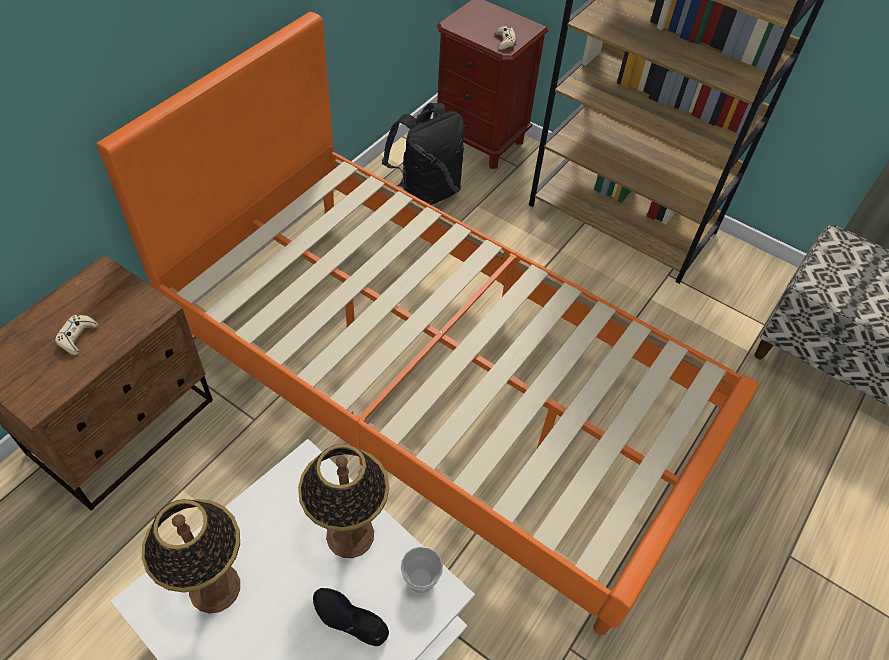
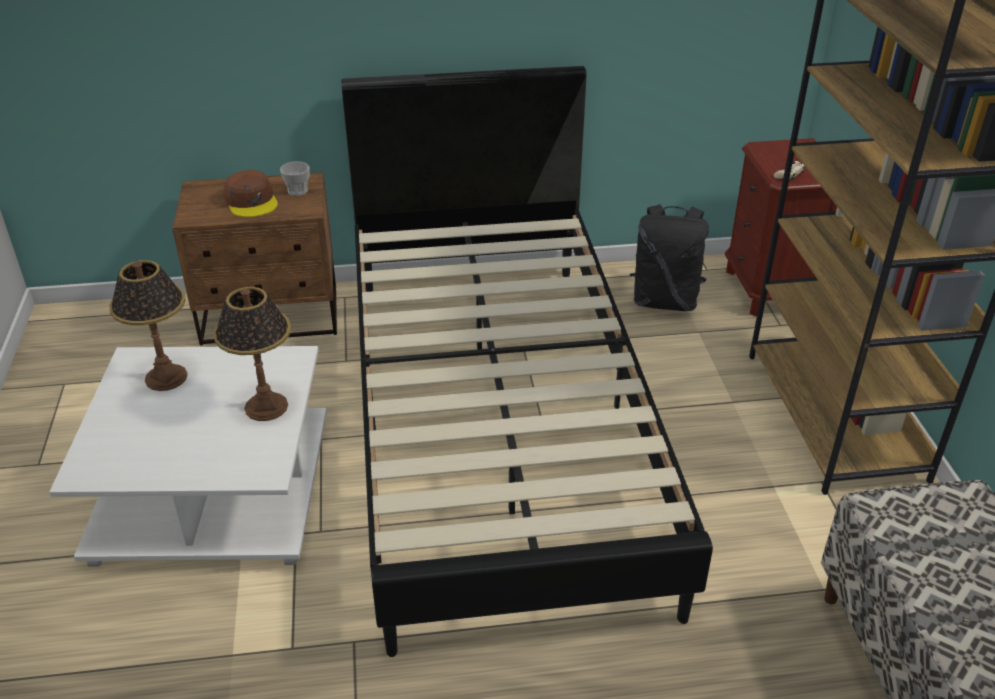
camera: 50 degrees right, 15 degrees down
(77, 337) = (251, 201): beige game controller -> brown cap
(349, 619) = (204, 444): black shoe -> none
(420, 579) = (269, 457): cup -> cup (297, 191)
(439, 382) = (497, 421): orange bed -> black bed

